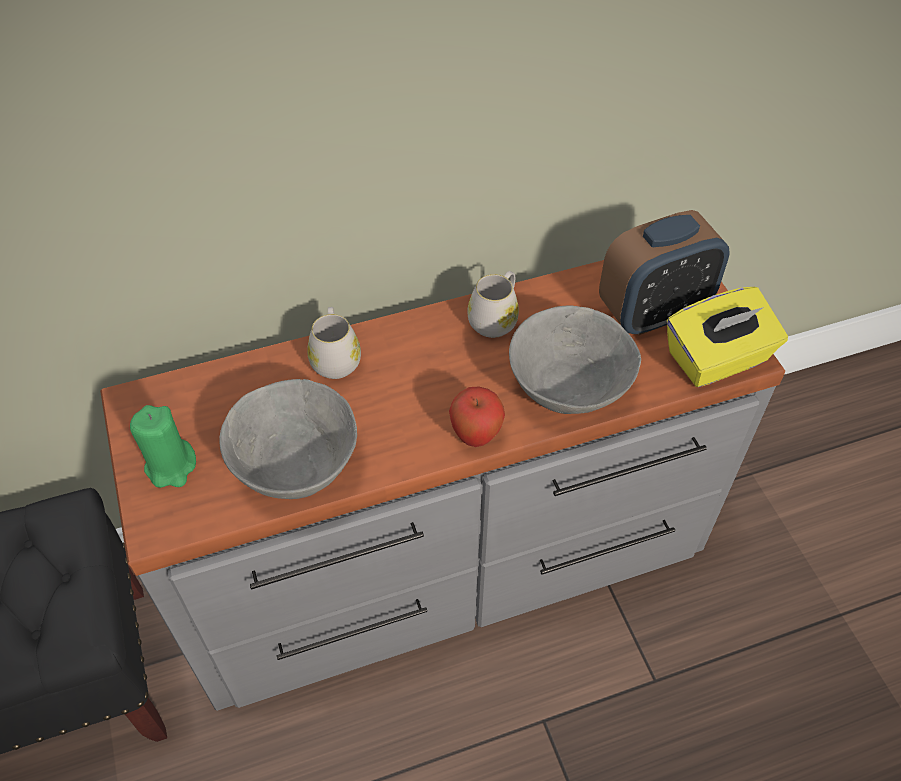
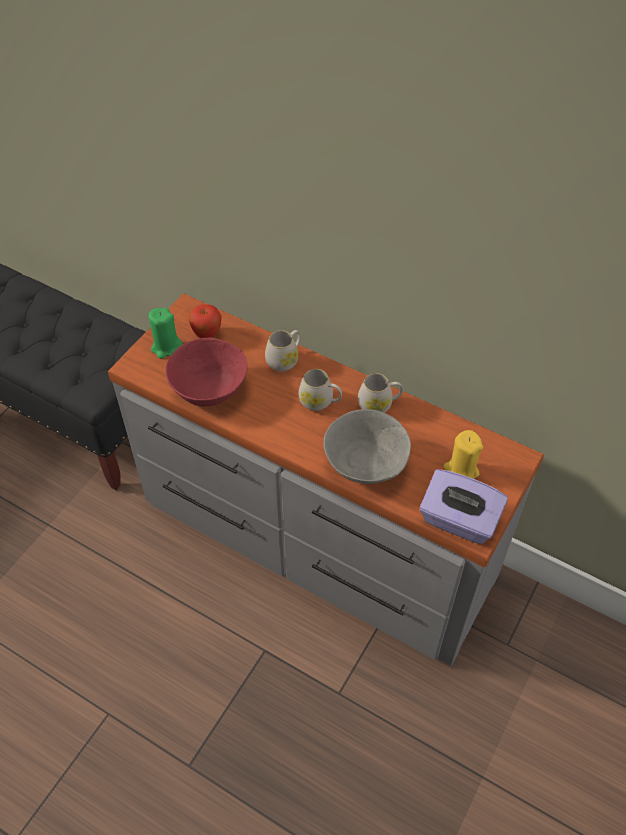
camera: 50 degrees right, 0 degrees up
(297, 466) = (209, 390): grey bowl -> red bowl
(436, 367) = (320, 401): none -> white mug
(476, 436) = (294, 446): apple -> apple (207, 334)
(653, 312) = (461, 470): alarm clock -> yellow candle
(717, 359) = (458, 521): yellow tissue box -> purple tissue box

